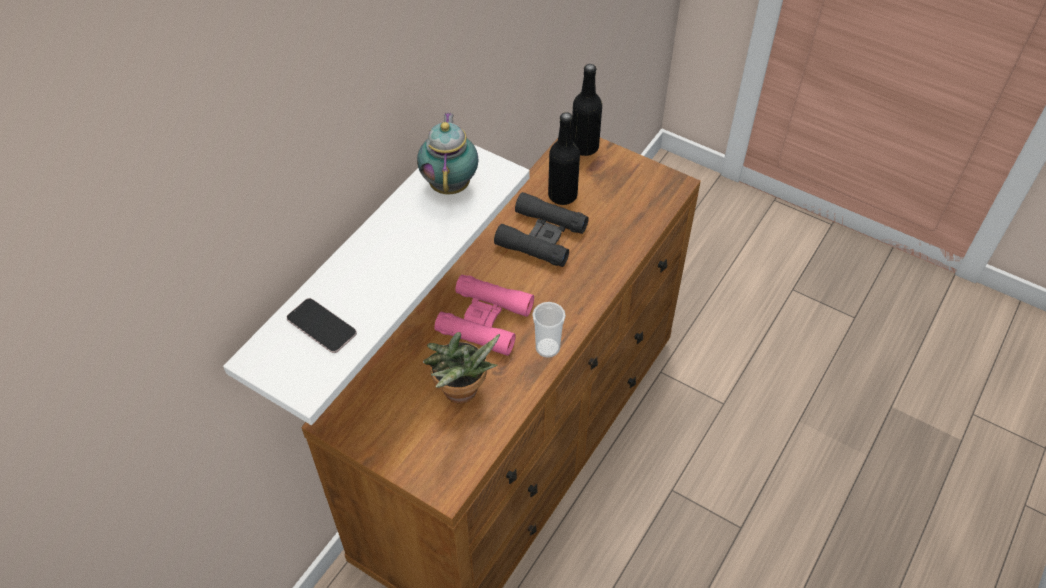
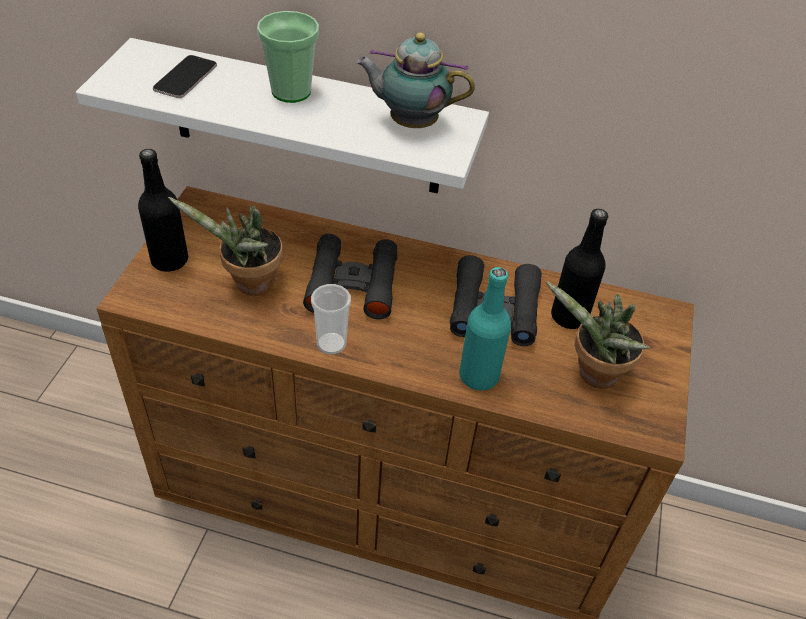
camera: 70 degrees right, 5 degrees down
(375, 252) = (291, 91): none -> cup
(450, 184) = (410, 122): teapot -> teapot turned 150 degrees counterclockwise
(485, 320) = (352, 284): pink binoculars -> black binoculars
(584, 147) = (662, 324): black bottle -> black bottle (169, 260)
(605, 264) = (479, 376): none -> turquoise bottle
(620, 201) = (592, 375): none -> potted plant

